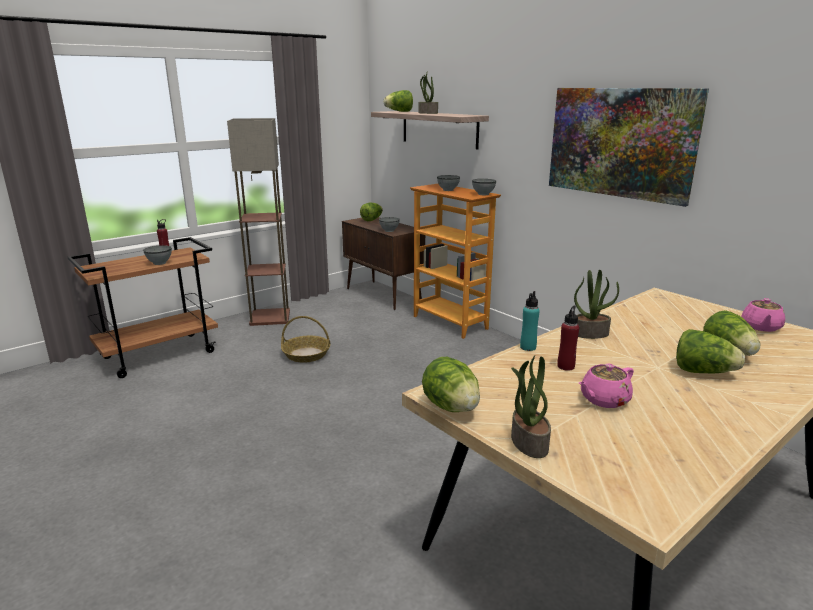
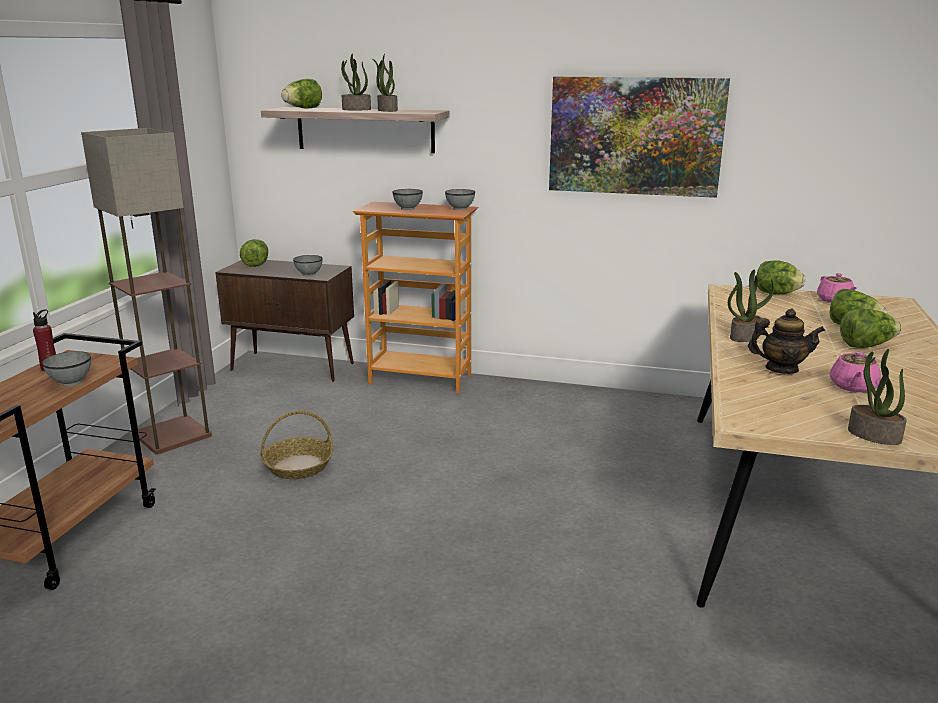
camera: 35 degrees left, 0 degrees up
(444, 114) = (387, 110): none -> potted plant
(451, 407) = (774, 429): lettuce -> lettuce (776, 293)
(528, 347) = (725, 362): turquoise bottle -> none
(566, 366) = (781, 369): red bottle -> teapot

